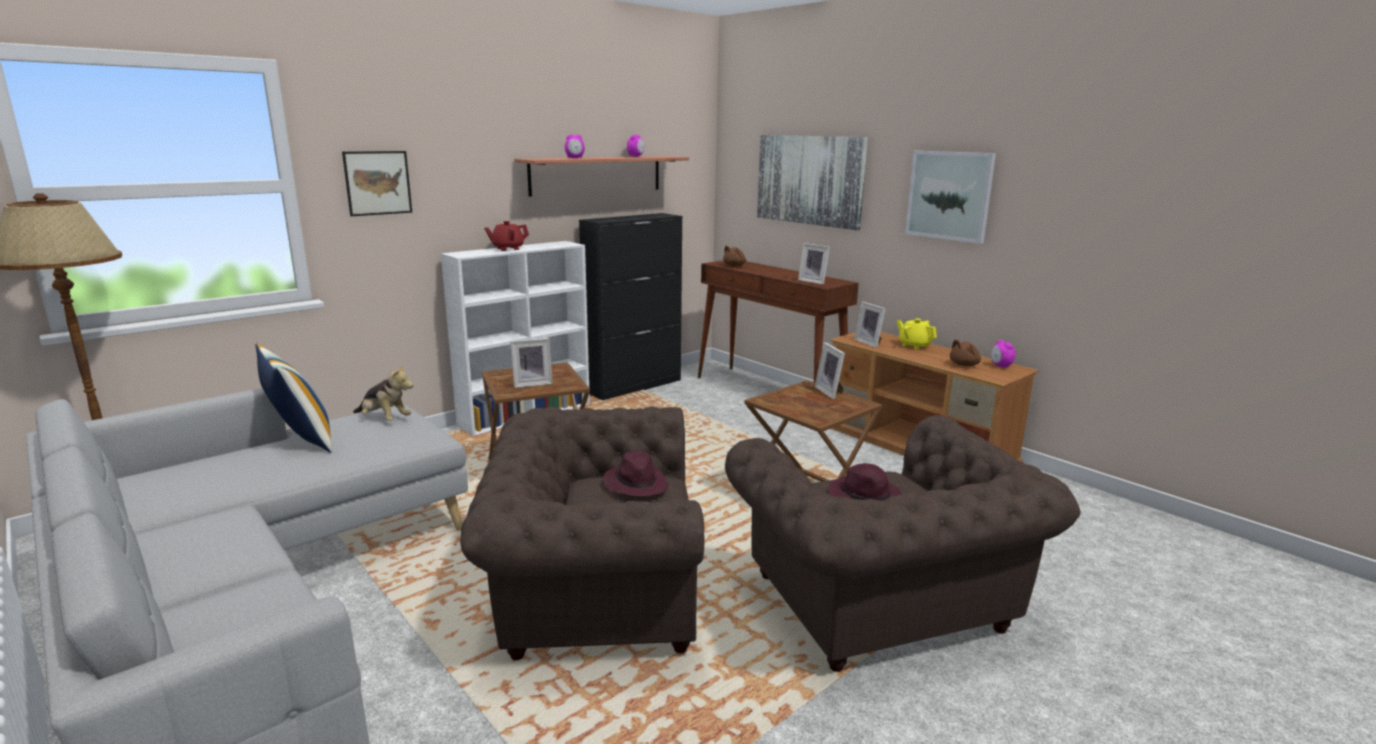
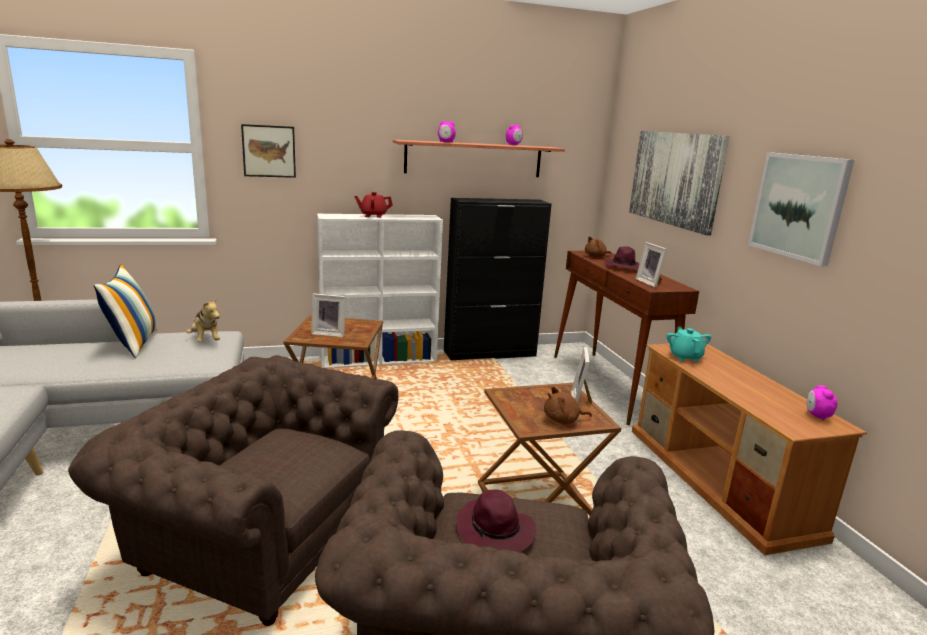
camera: 25 degrees right, 0 degrees up
(635, 485) = (304, 447): purple hat -> purple hat (623, 267)
(870, 343) = (685, 357): picture frame -> turquoise teapot
(914, 345) = (734, 370): yellow teapot -> none
(965, 365) = (771, 404): brown plush toy -> brown plush toy (563, 420)

